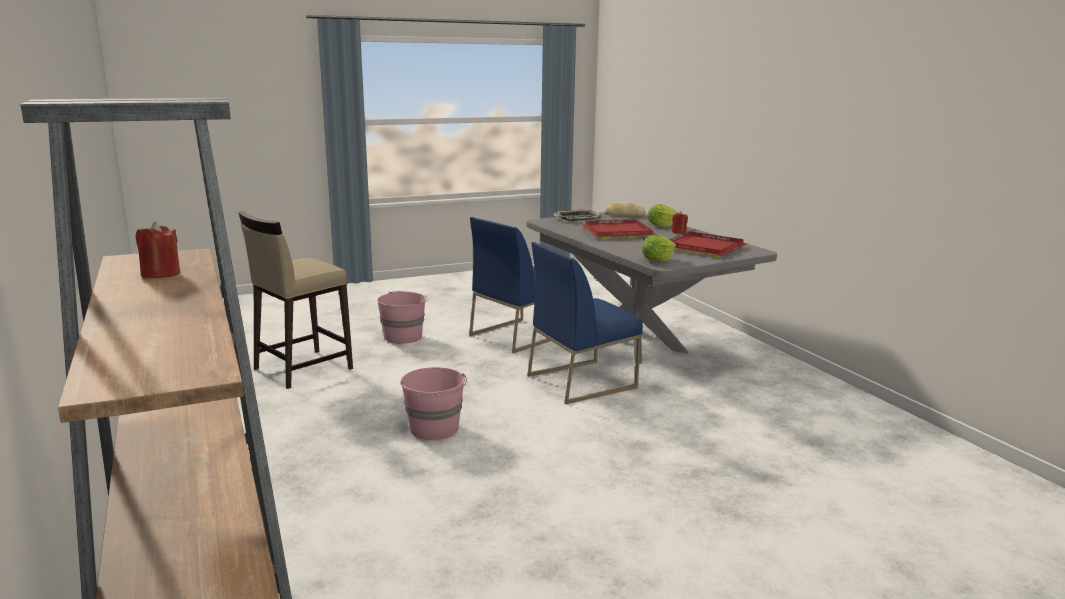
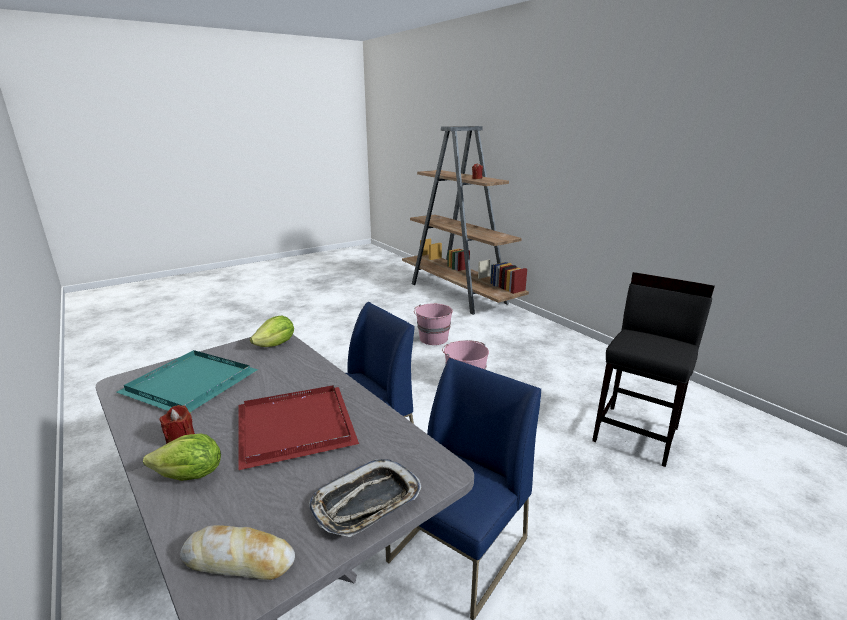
camera: 170 degrees right, 5 degrees up
(302, 368) = (637, 434): beige stool -> black stool
(404, 337) = (608, 518): pink bucket -> pink bucket (433, 339)
(704, 248) = (191, 383): red tray -> turquoise tray

